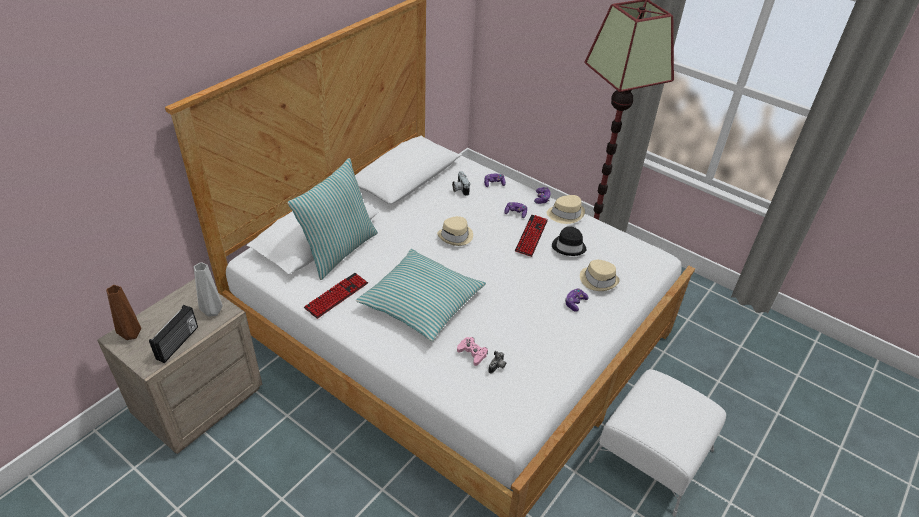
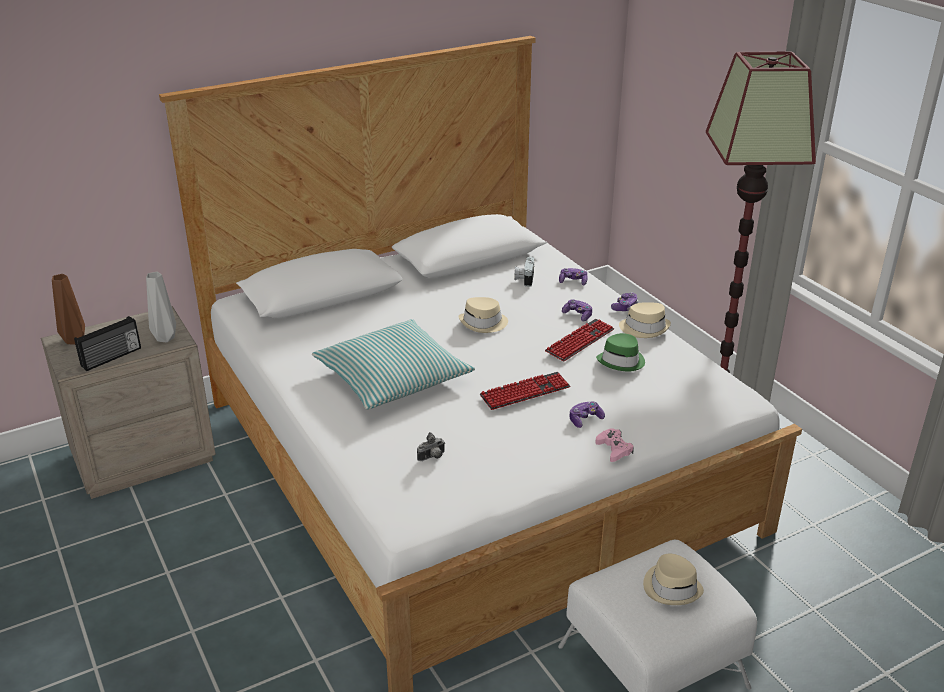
camera: 25 degrees right, 10 degrees down
(336, 296) = (302, 351): keyboard -> keyboard (525, 392)
(338, 250) = (336, 310): pillow -> none
(472, 353) = (412, 437): pink game controller -> pink game controller (614, 449)
(569, 246) = (622, 361): black hat -> green hat
(598, 280) = (635, 403): beige hat -> beige hat (672, 587)

